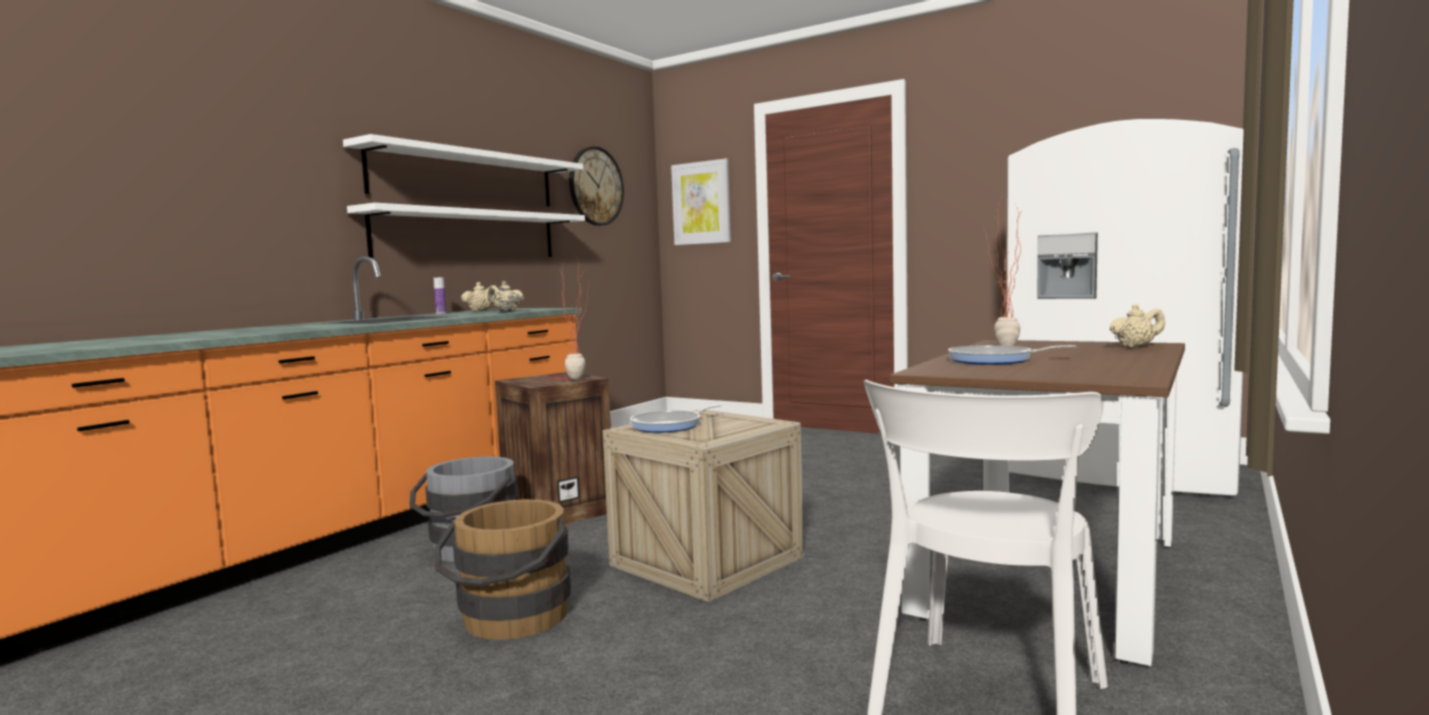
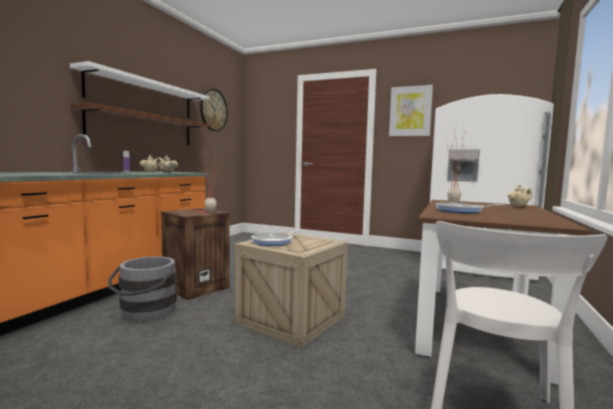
camera: 10 degrees left, 0 degrees up
(469, 235) = (144, 128): white shelf -> brown shelf
(510, 621) = (179, 365): brown bucket -> none
(701, 203) = (267, 124): picture -> picture (410, 111)

